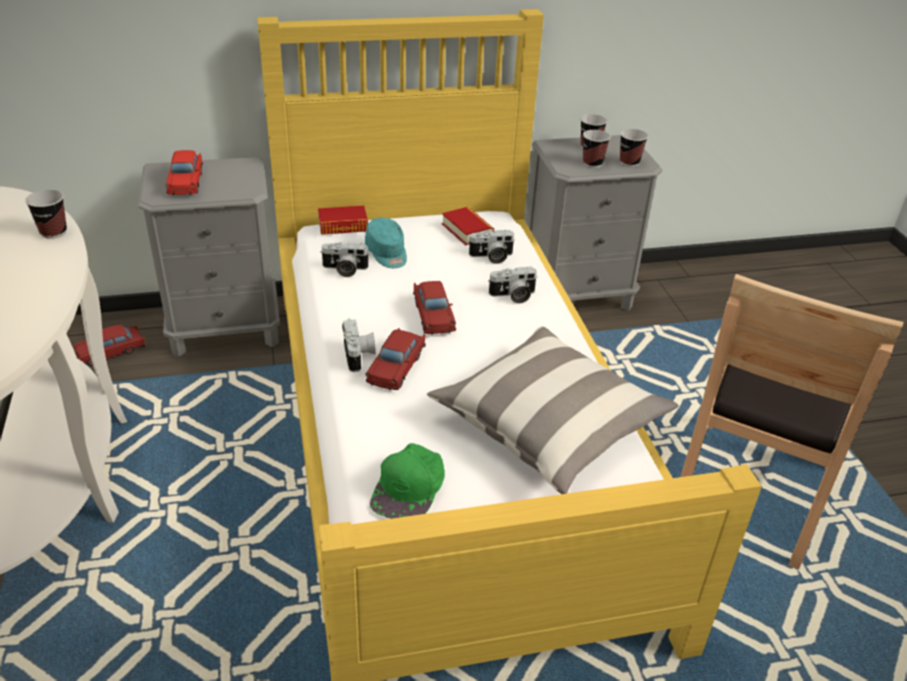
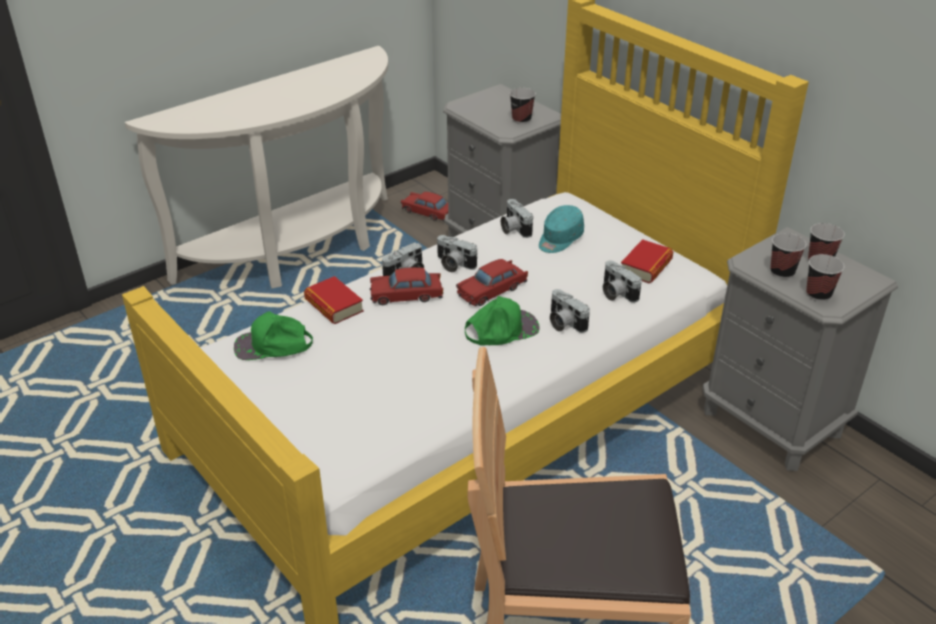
camera: 65 degrees right, 0 degrees up
(53, 232) = (346, 86): cup -> cup (521, 119)
(186, 182) = (492, 106): red toy car -> none
(343, 226) = (579, 205): book -> book (334, 305)
(370, 322) = (453, 264): none -> camera
(497, 330) = (501, 329): none -> green cap
(548, 425) = (391, 393): pillow -> none

